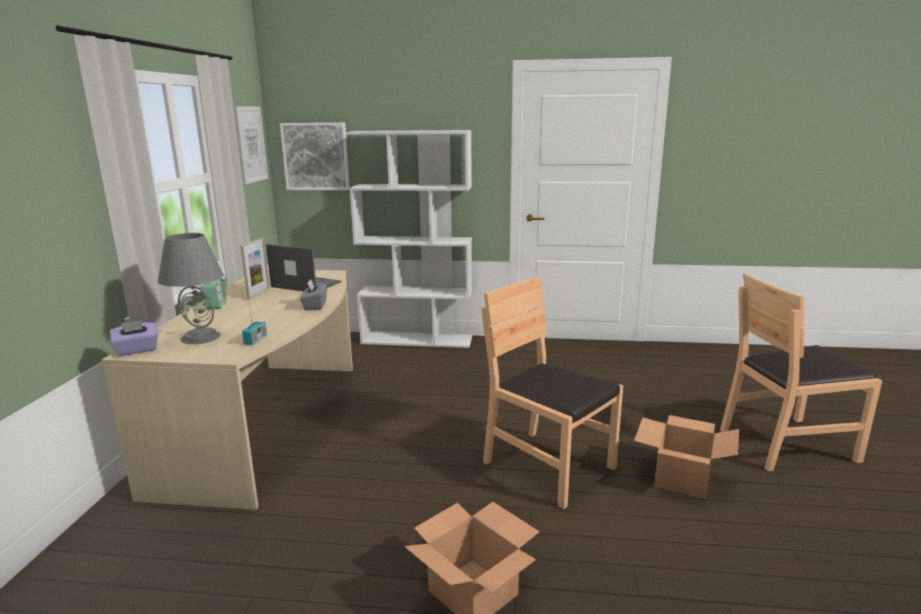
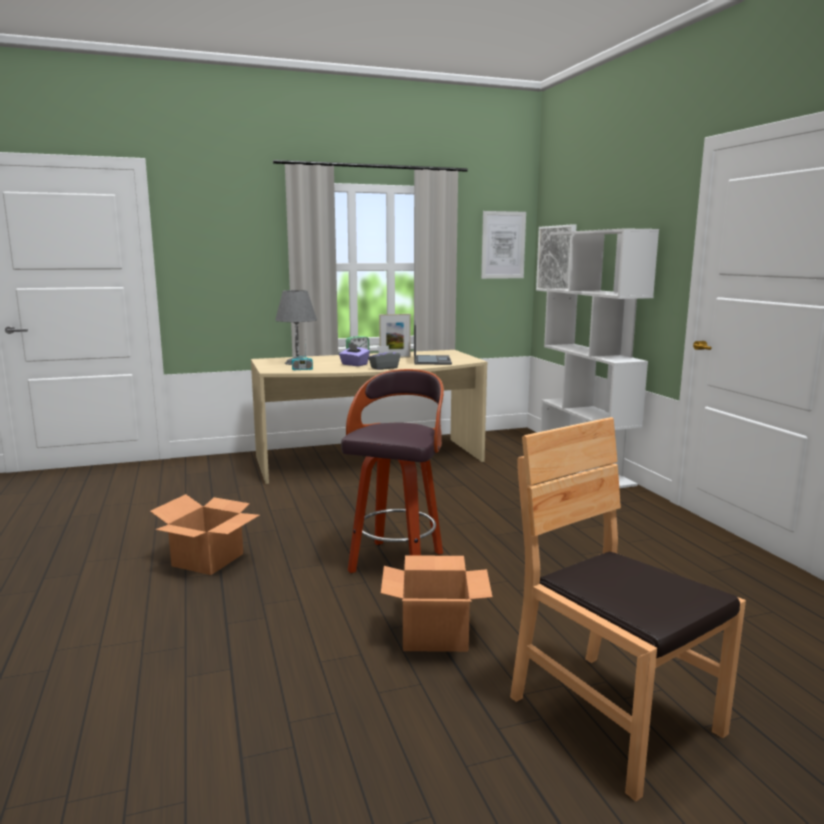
camera: 65 degrees right, 5 degrees down
(137, 350) = (267, 360): purple tissue box -> purple tissue box (354, 364)
(548, 466) = (397, 561): brown chair -> stool

